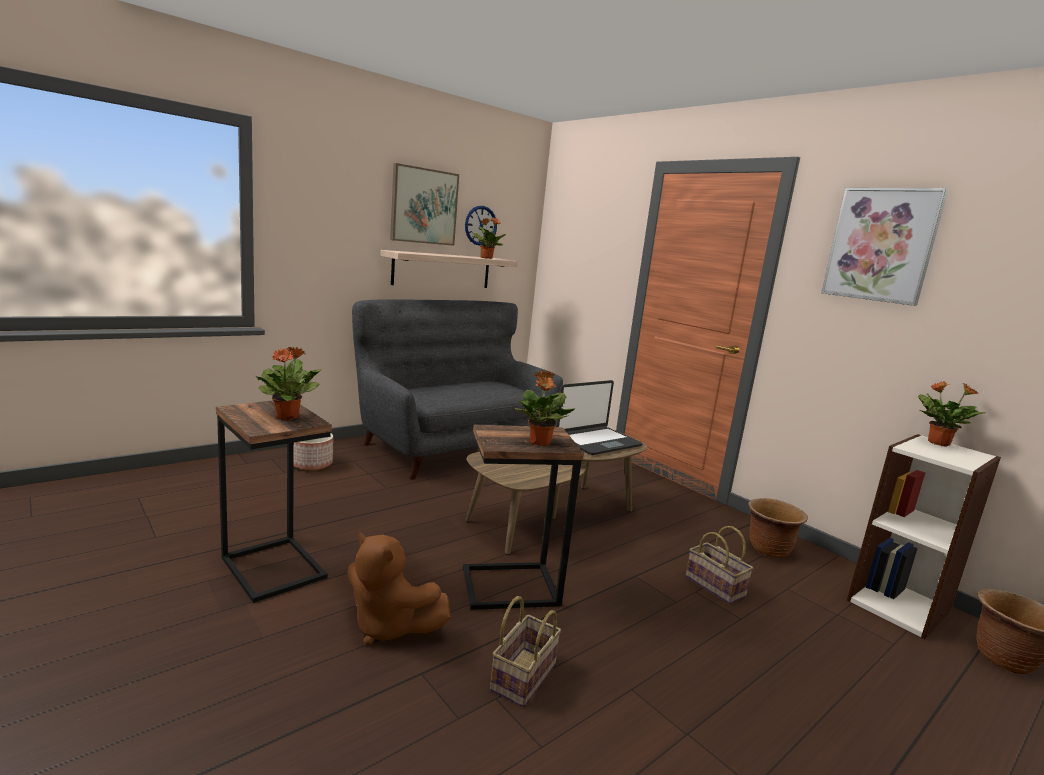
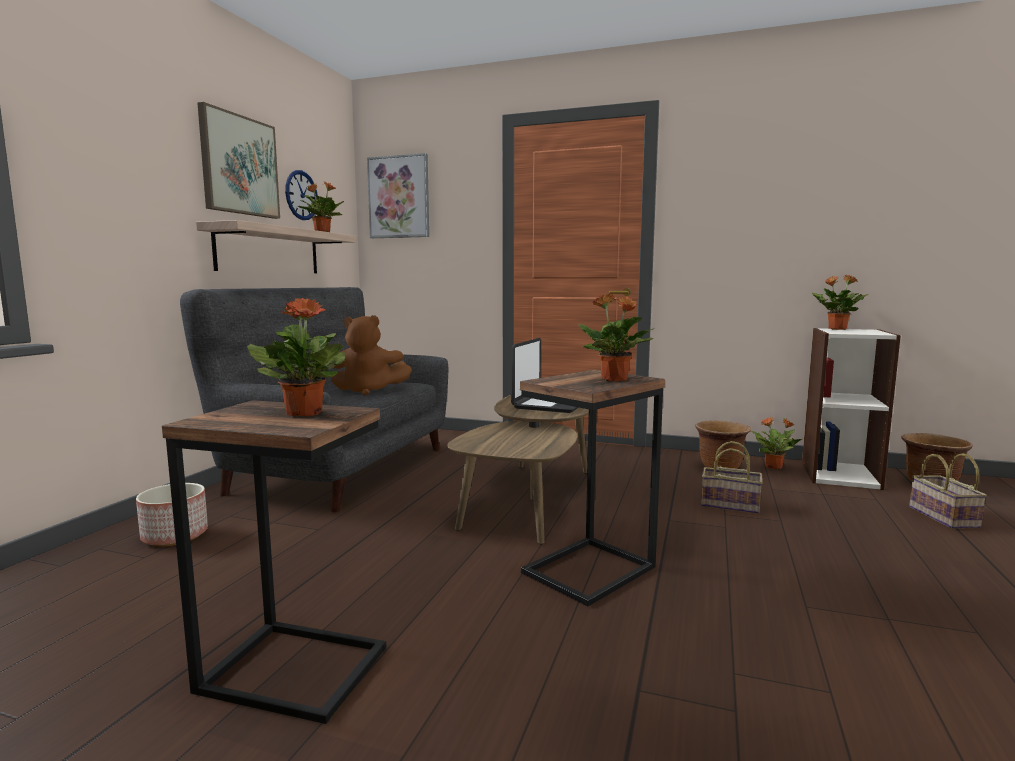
camera: 30 degrees left, 5 degrees down
(389, 626) = (535, 662): brown plush toy -> brown plush toy (368, 391)
(523, 675) = (720, 640): basket -> basket (941, 516)
(832, 570) = (774, 467): none -> potted plant
(881, 245) = (749, 172): picture -> picture (399, 197)

